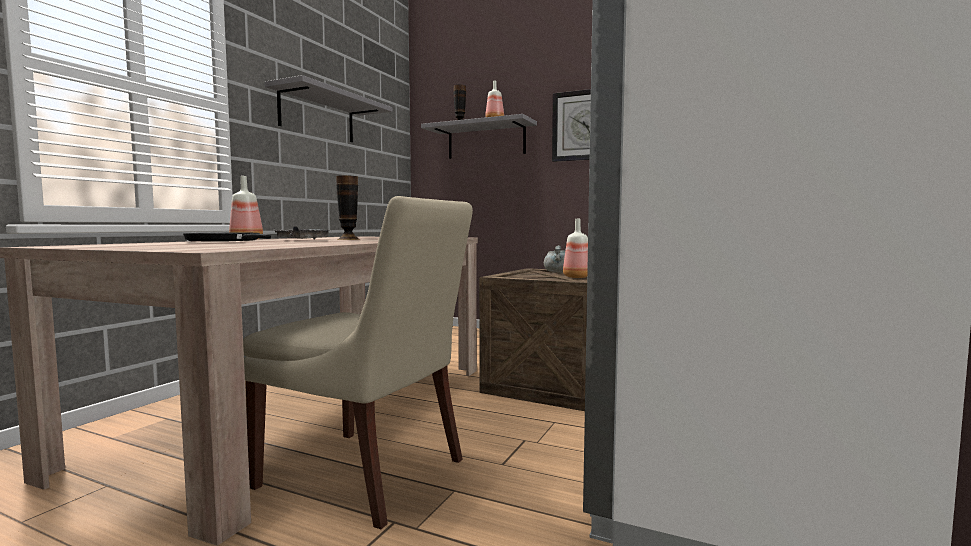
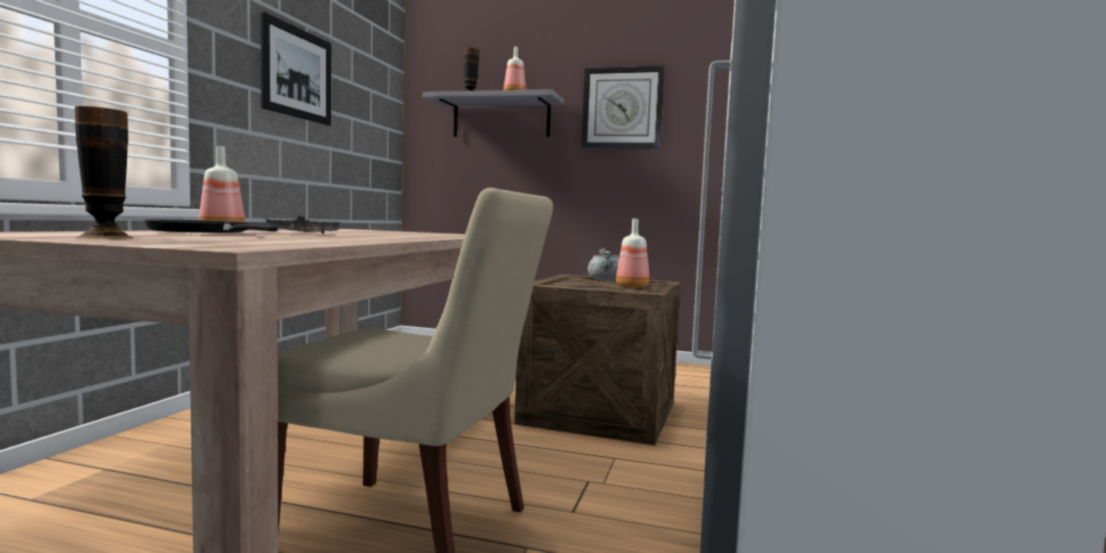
camera: 10 degrees left, 0 degrees up
(317, 116) = (297, 73): grey shelf -> picture
(348, 239) = (359, 234): vase -> vase (105, 237)

